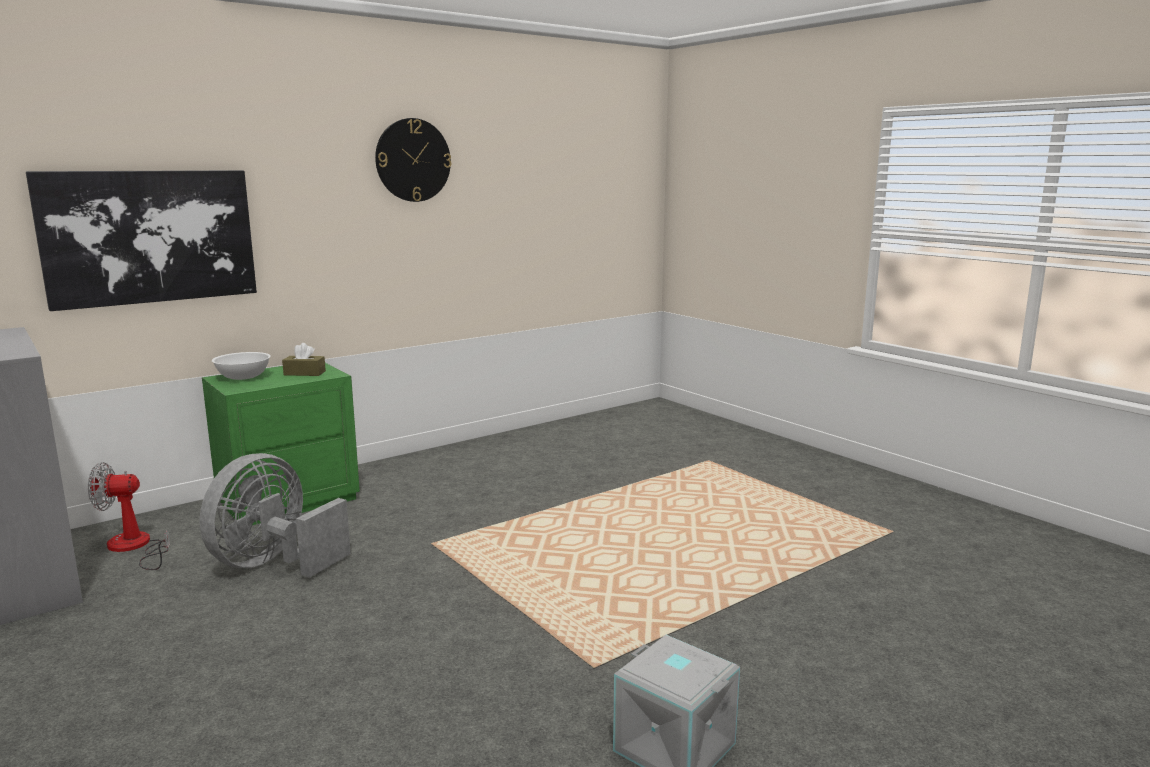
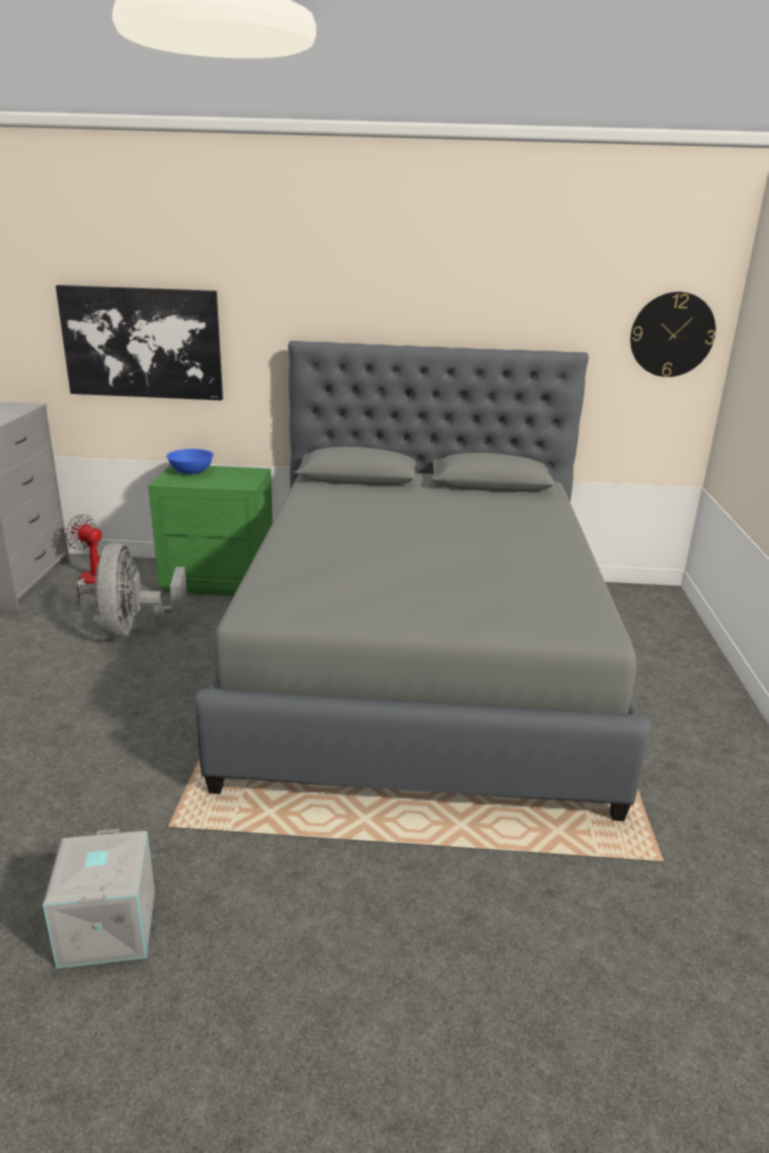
camera: 40 degrees right, 10 degrees up
(244, 377) = (191, 471): white bowl -> blue bowl
(273, 564) = (135, 629): grey fan -> grey fan turned 75 degrees counterclockwise
(304, 373) = (232, 479): brown tissue box -> none
(413, 160) = (383, 287): wall clock -> wall clock (672, 334)
(579, 493) = (421, 663): none -> grey bed

